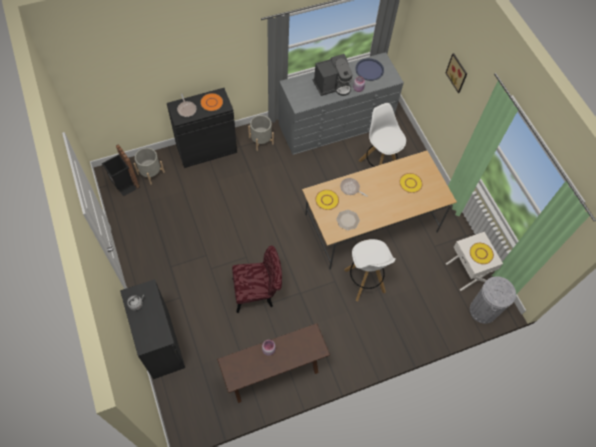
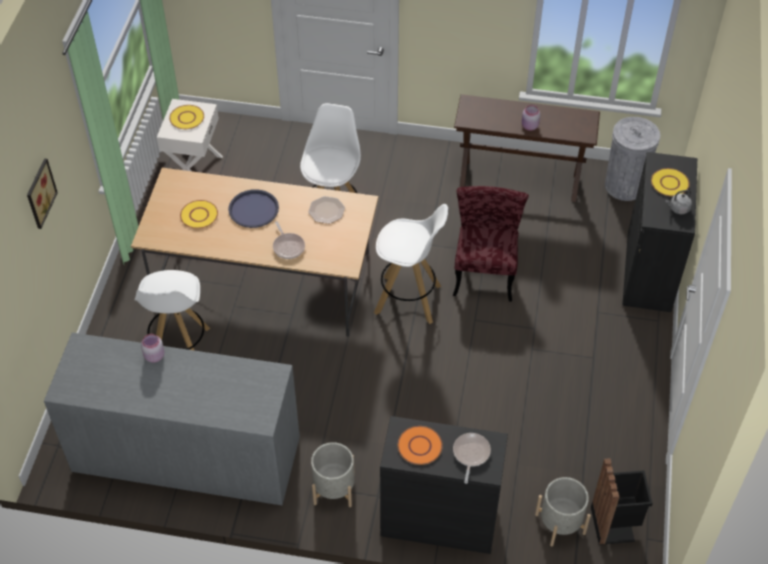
camera: 145 degrees left, 10 degrees down
(258, 292) = (485, 270): red chair -> red chair turned 75 degrees clockwise
(288, 251) = (409, 299): none -> white stool
(327, 200) = (334, 247): yellow plate -> yellow plate (669, 183)
(332, 85) = (190, 382): coffee machine -> none
(369, 70) = (104, 380): blue tray -> blue tray (253, 209)
(483, 310) = (216, 127): grey trash can -> grey trash can (624, 186)

